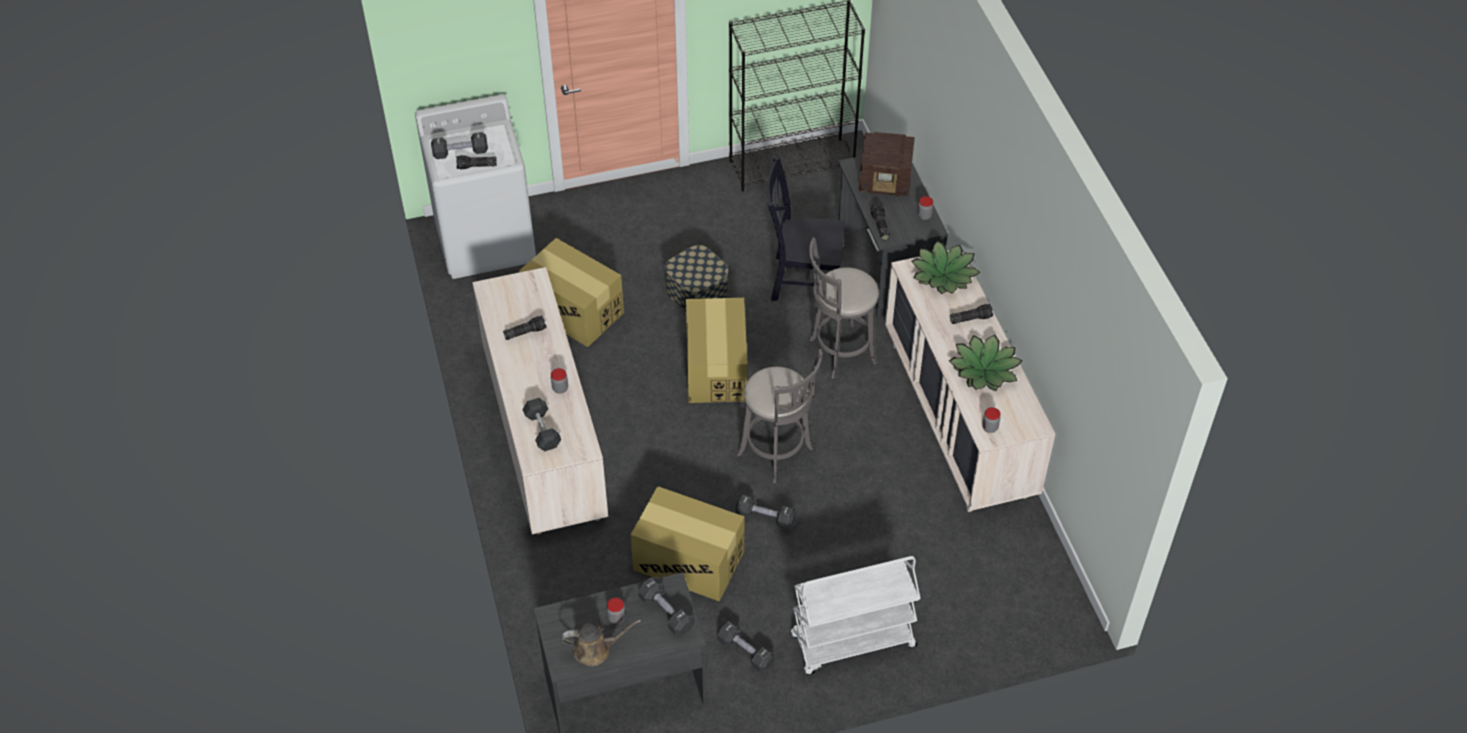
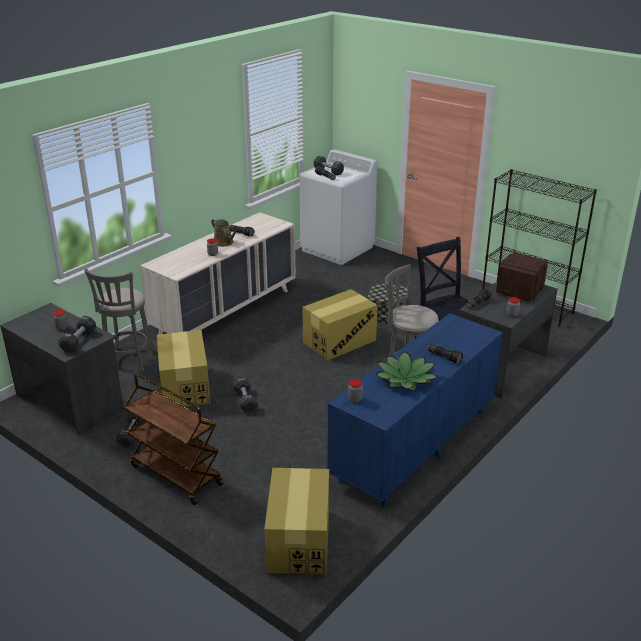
camera: 55 degrees right, 20 degrees down
(542, 430) = (177, 259): grey dumbbell -> none
(574, 311) = (323, 286): cardboard box -> cardboard box (299, 541)
(595, 649) = (32, 329): brown watering can -> brown watering can (224, 243)
(778, 454) = (300, 386): grey stool -> grey stool (128, 360)
(852, 642) = (175, 475): white cart -> brown cart
(886, 180) = (519, 292): radio -> radio turned 60 degrees clockwise
(943, 275) = (468, 334): potted plant -> none
(958, 419) = (414, 446): beige dresser -> blue dresser

